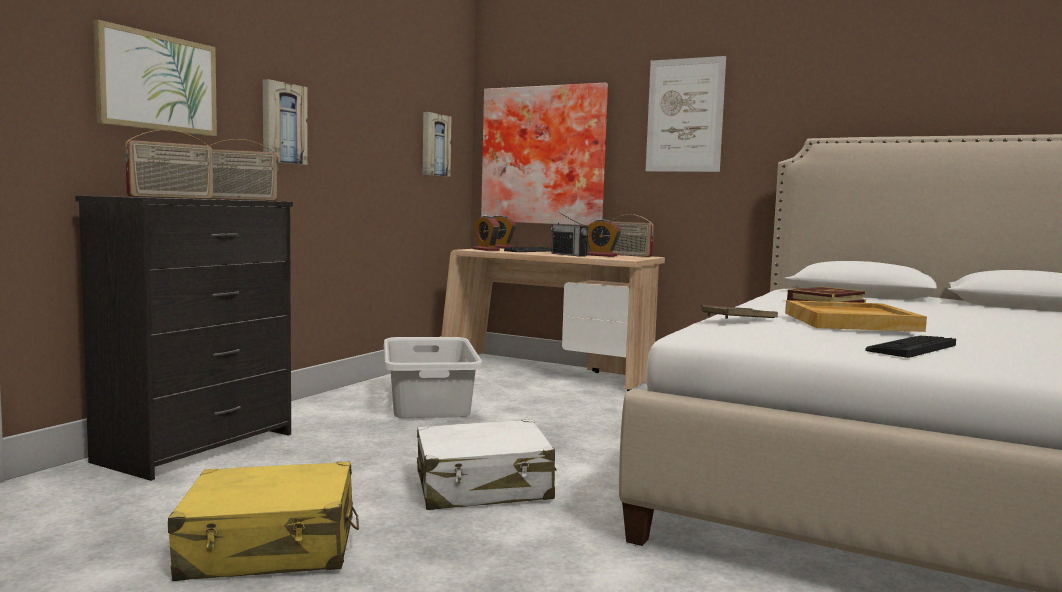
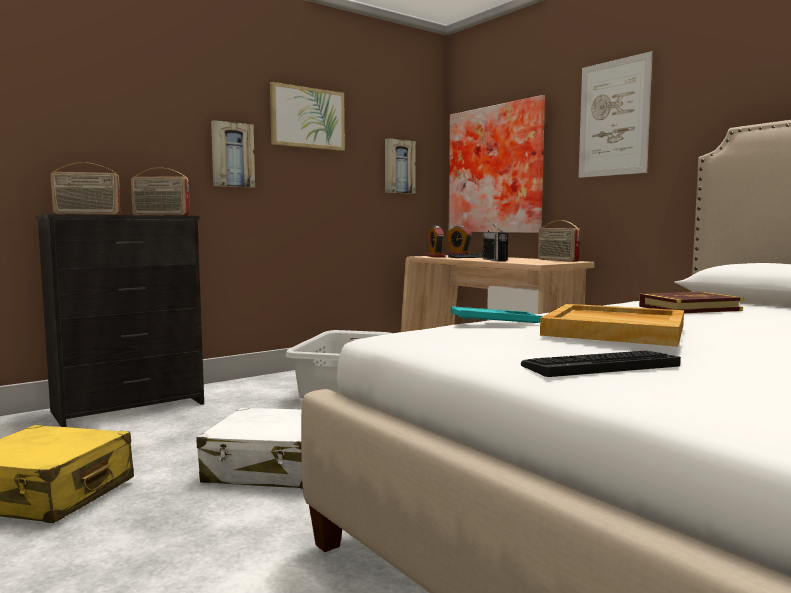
camera: 25 degrees right, 0 degrees up
(157, 82) = (111, 129): picture -> picture (307, 118)
(601, 255) = (526, 260): alarm clock -> none
(739, 318) = (495, 322): brown tray -> turquoise tray

